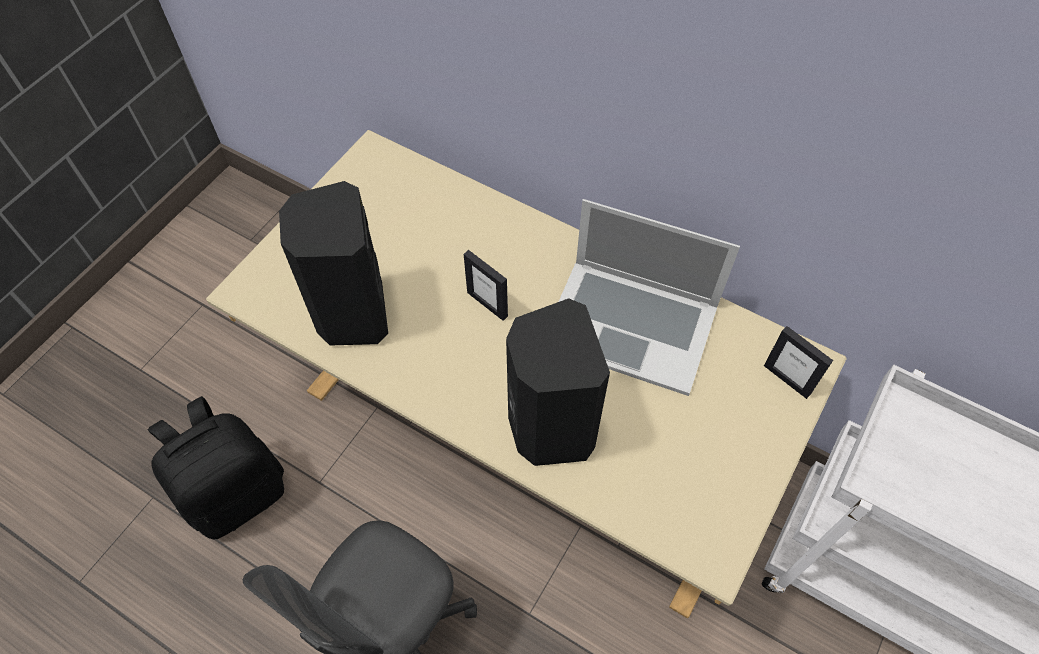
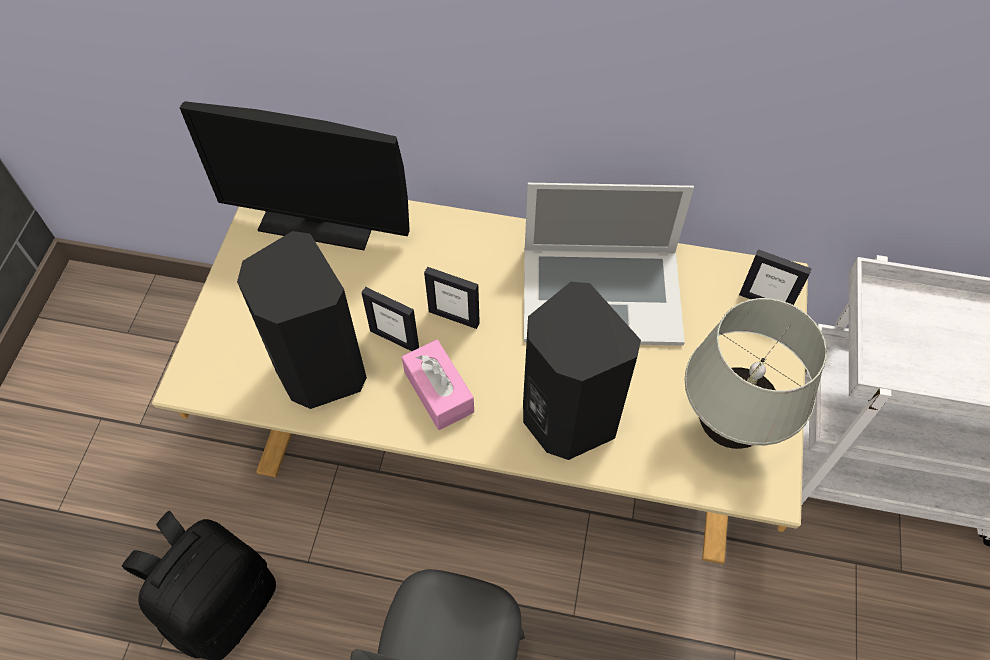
camera: 20 degrees left, 0 degrees up
(406, 184) = (318, 221): none -> monitor
(427, 307) = (394, 338): none -> picture frame
(446, 366) = (438, 392): none -> pink tissue box
(698, 486) = (726, 427): none -> white table lamp

